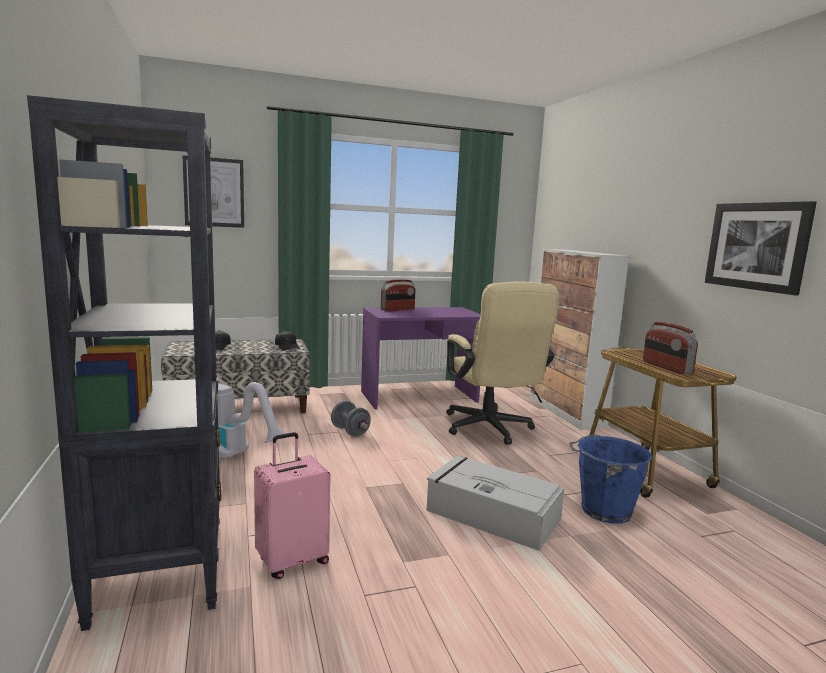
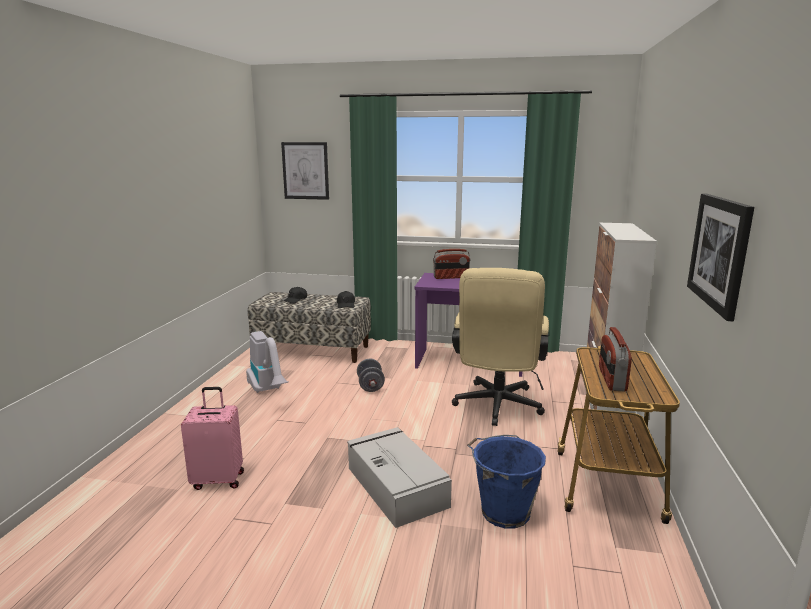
camera: 30 degrees right, 5 degrees up
(160, 570) = (145, 463): black bookcase -> none

